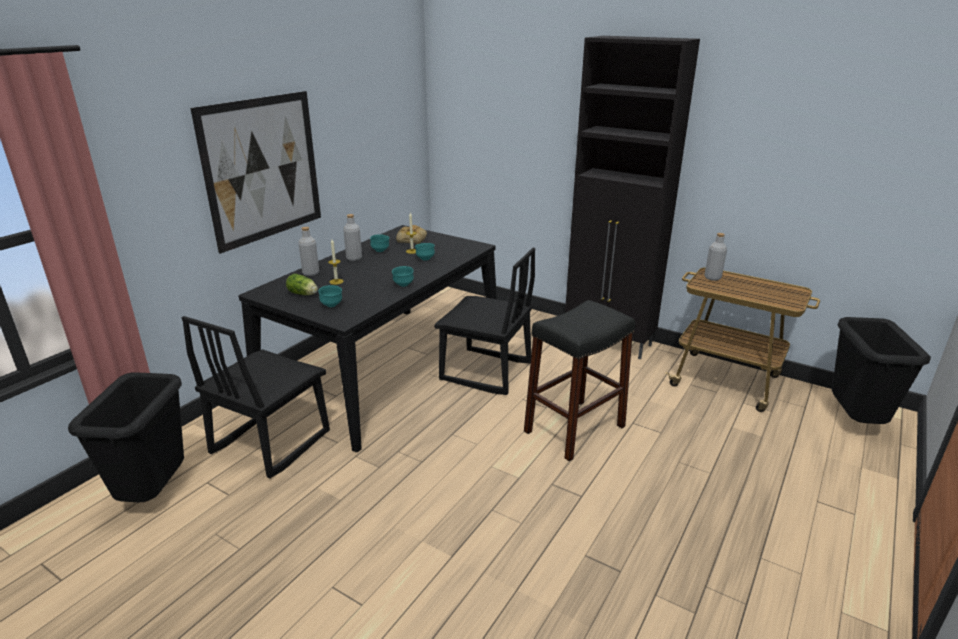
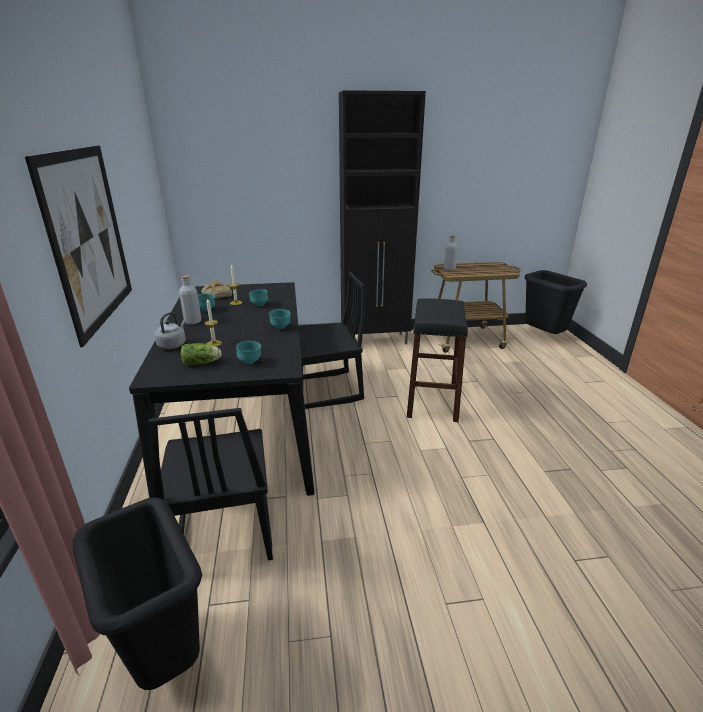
camera: 40 degrees left, 0 degrees up
(311, 273) = (173, 345): grey bottle -> grey kettle

